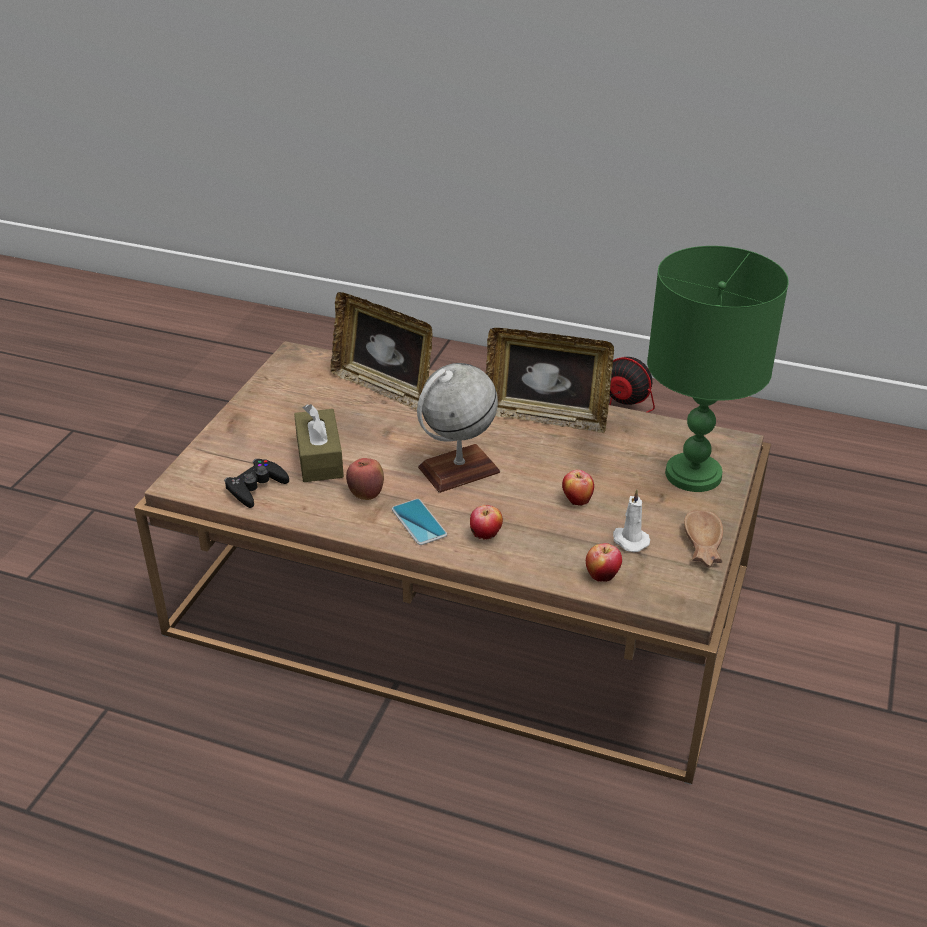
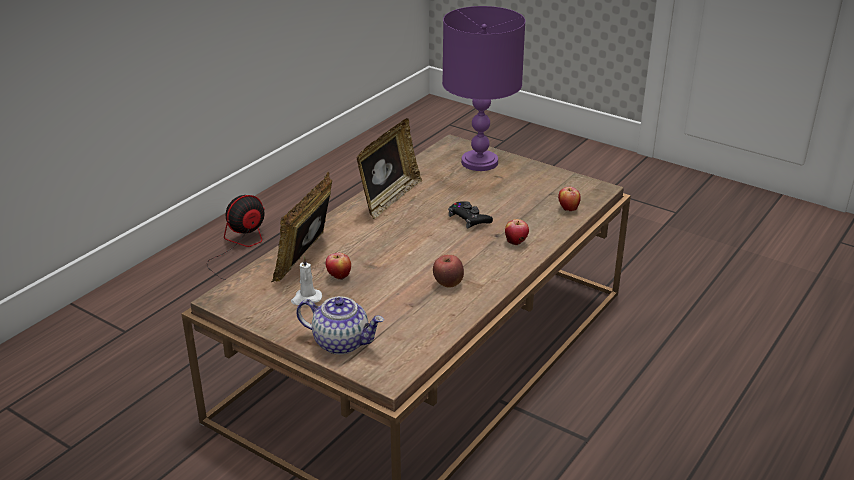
camera: 75 degrees left, 5 degrees down
(234, 441) = (342, 342): none -> teapot
(256, 487) = (416, 335): black game controller -> black game controller (469, 219)
(319, 458) = (389, 300): brown tissue box -> none
(384, 388) = (306, 259): picture frame -> picture frame turned 150 degrees clockwise
(419, 522) = (491, 266): phone -> none
(458, 470) = (435, 242): globe -> none
(576, 501) = (490, 204): apple -> apple (339, 277)
(629, 540) = (537, 194): white candle -> white candle (306, 299)
(692, 475) = (479, 162): green table lamp -> purple table lamp
(701, 546) = (550, 174): brown bowl -> none

